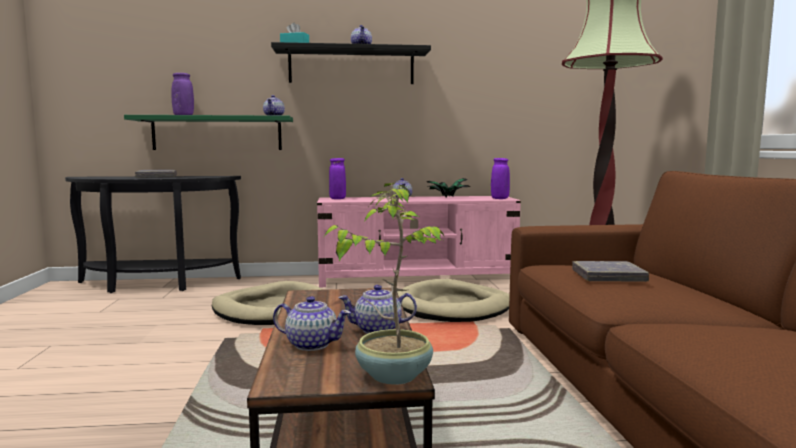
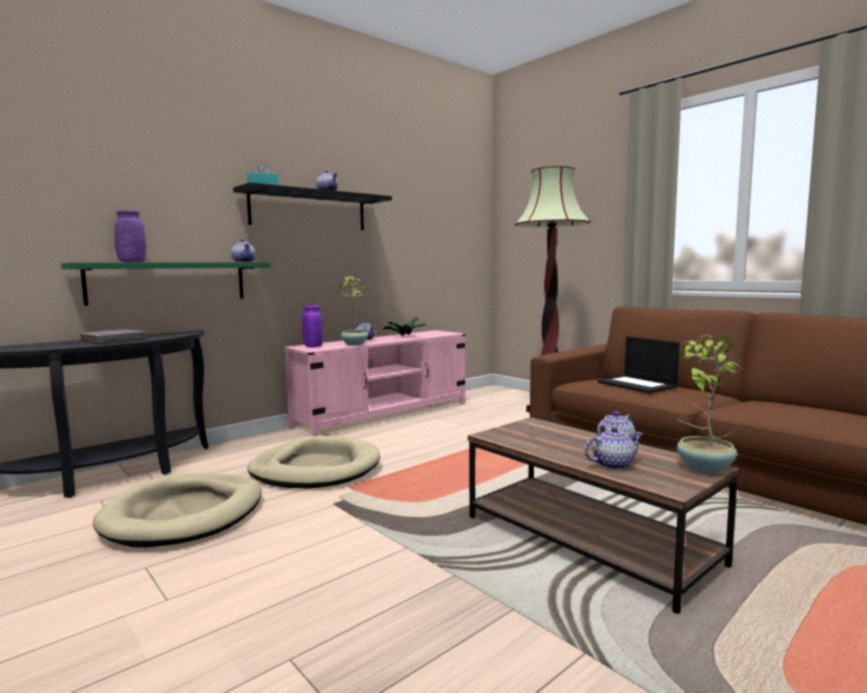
camera: 35 degrees left, 0 degrees up
(376, 200) = (355, 344): none -> potted plant
(453, 307) = (461, 432): beige dog bed -> beige dog bed (185, 514)
(500, 198) = (446, 333): purple vase -> none
(608, 276) = (638, 384): grey book -> laptop

